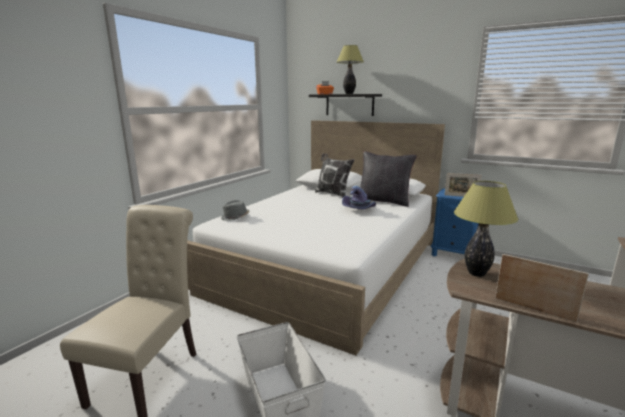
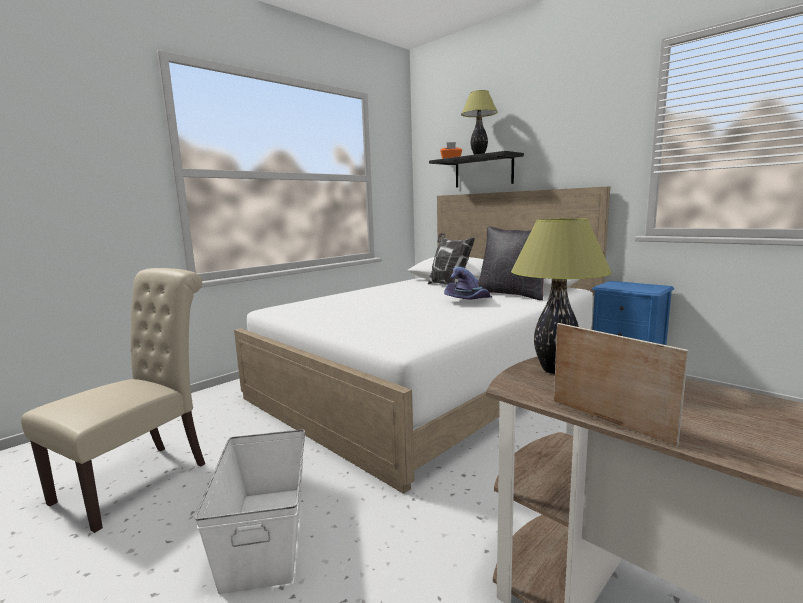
camera: 15 degrees right, 5 degrees down
(235, 217) = (303, 304): grey hat -> none
(461, 196) = (630, 289): picture frame -> none

